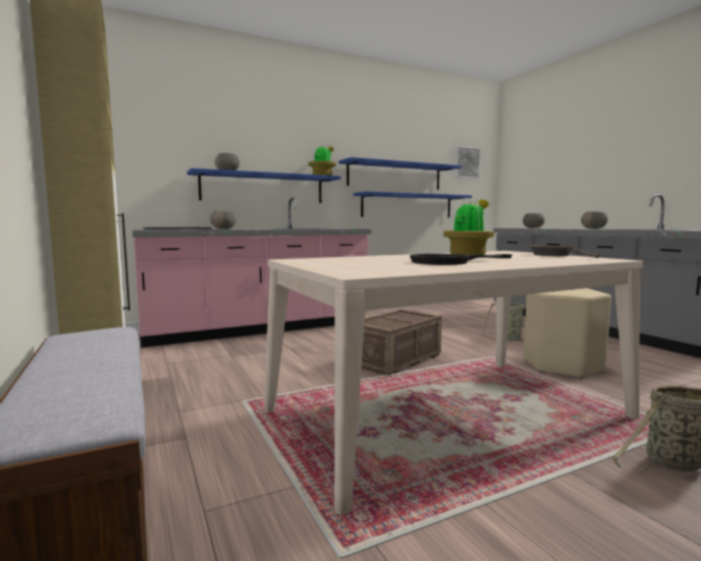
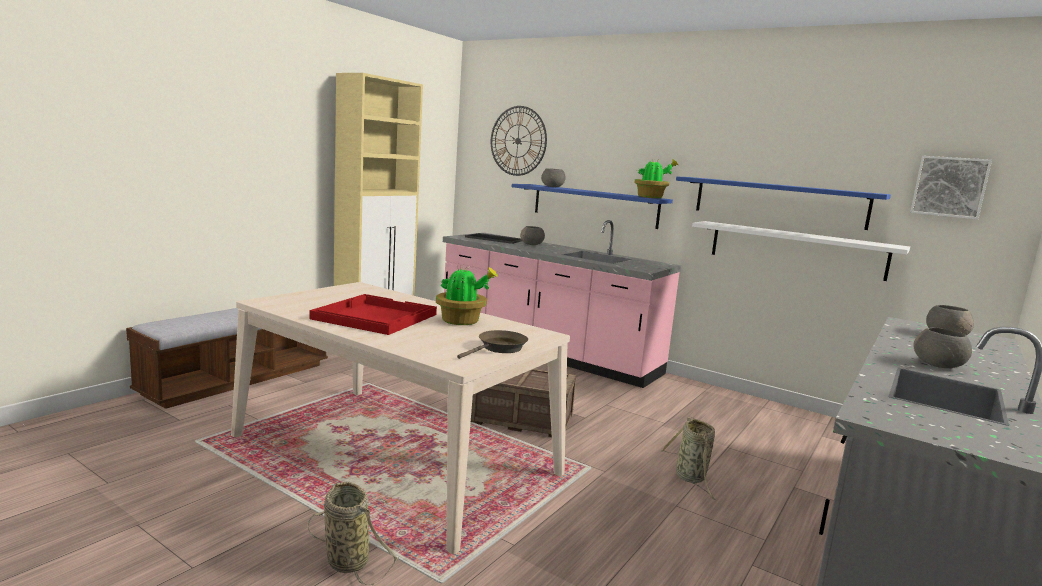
camera: 60 degrees right, 5 degrees up
(165, 126) = (518, 141): none -> wall clock
(407, 206) = (796, 249): blue shelf -> white shelf
(449, 262) = (374, 317): black frying pan -> red tray
(562, 365) = (608, 515): beige stool -> none

